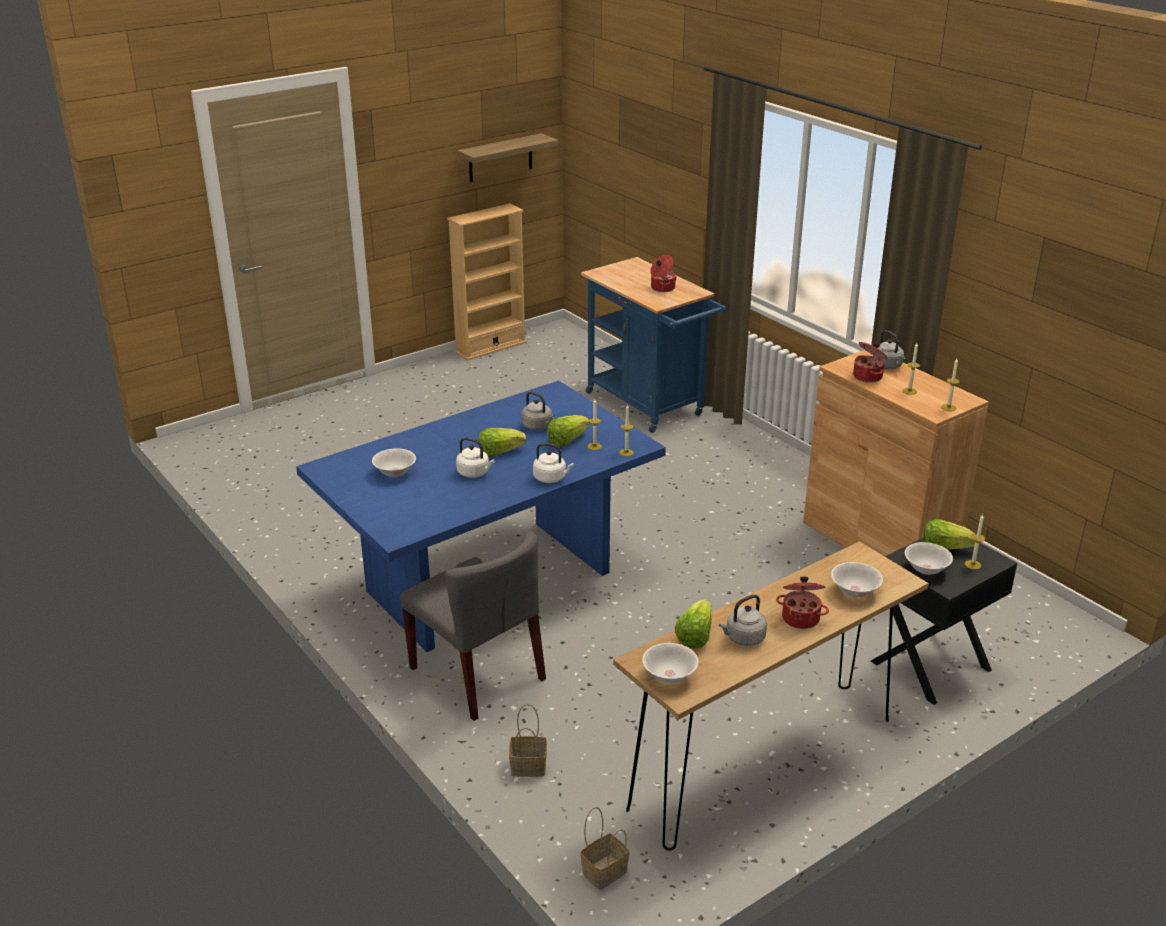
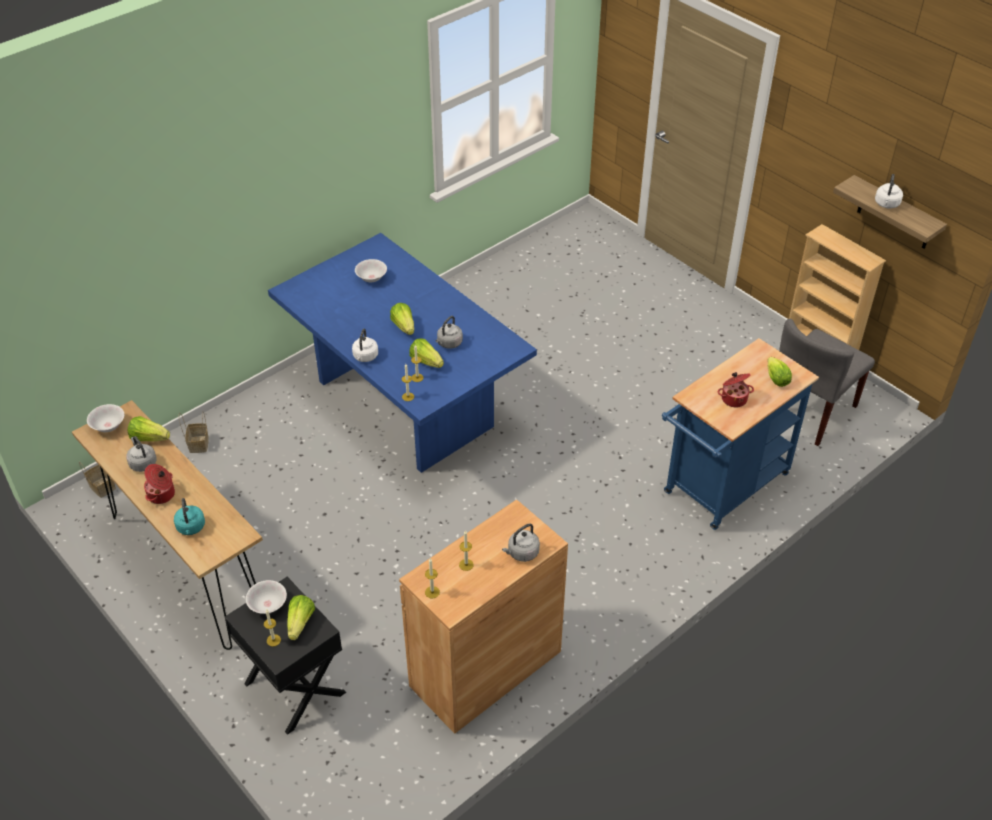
camera: 85 degrees right, 15 degrees up
(475, 473) = (372, 317): white kettle -> white kettle (886, 204)
(478, 674) = (294, 410): grey chair -> grey chair (810, 411)
(637, 271) = (775, 378): none -> lettuce
(855, 591) = (191, 528): white bowl -> turquoise kettle
(868, 376) = (495, 535): cooking pot -> none

